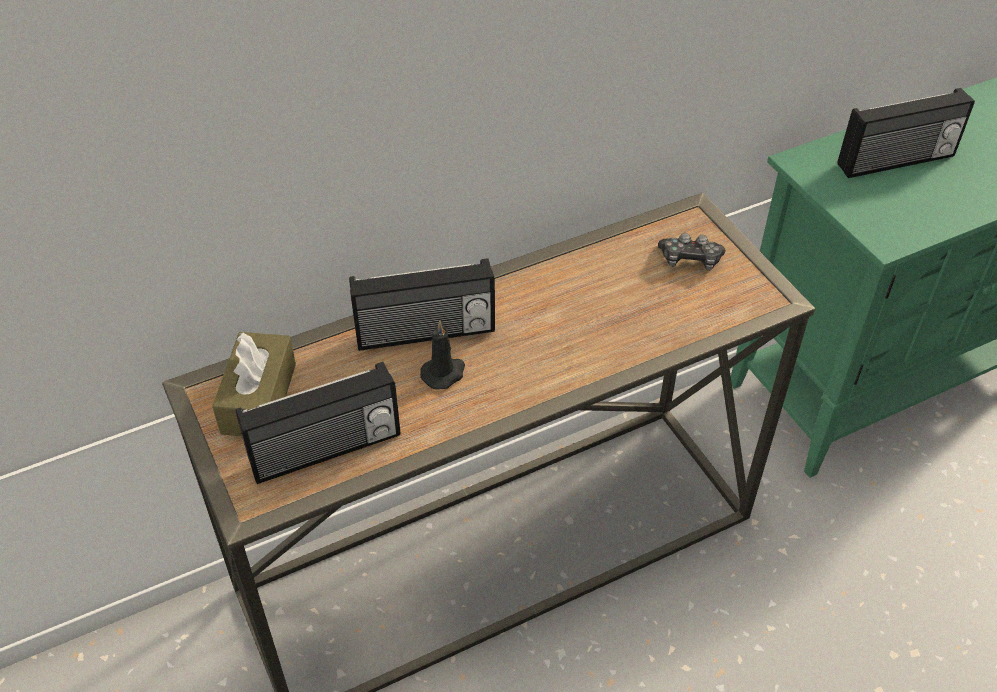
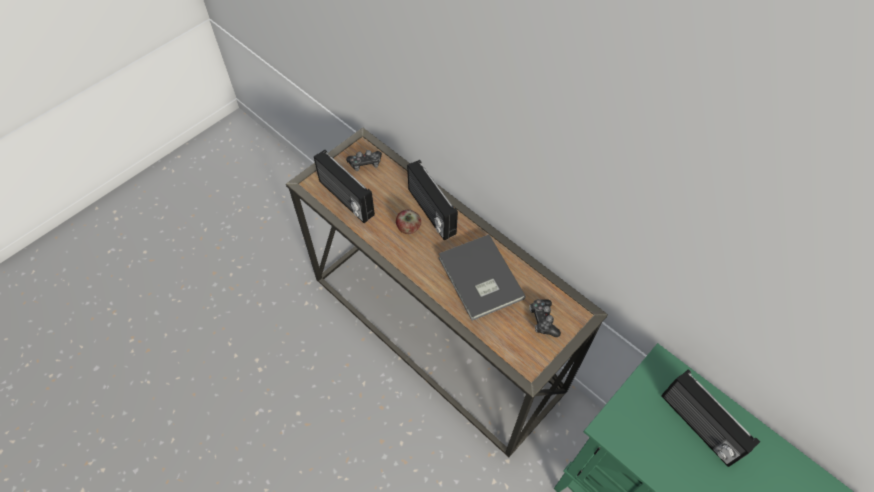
camera: 70 degrees right, 10 degrees up
(259, 398) = (365, 163): brown tissue box -> game controller
(444, 373) = (408, 228): black candle -> apple
(591, 309) = (479, 280): none -> grey book

